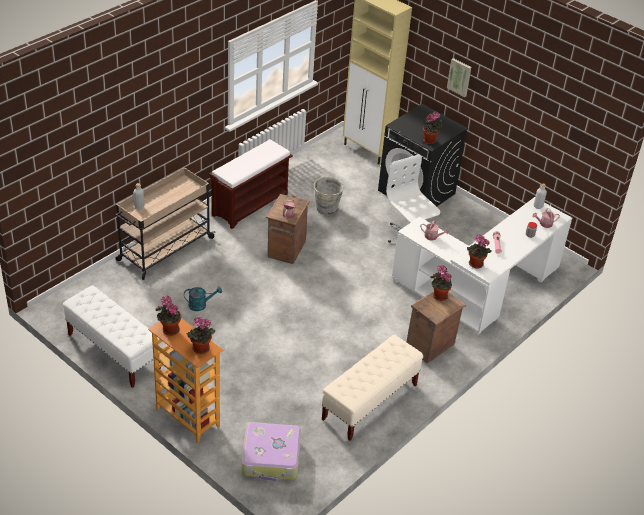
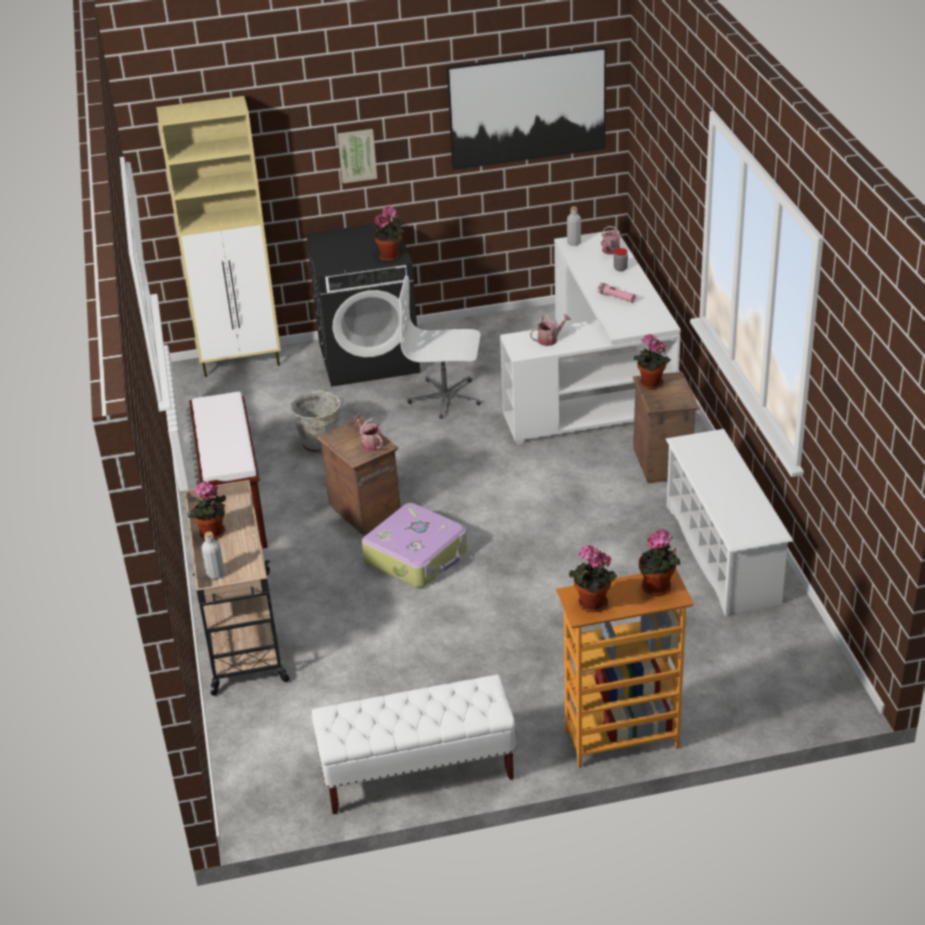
camera: 50 degrees left, 5 degrees down
(201, 305) = (400, 640): turquoise watering can -> none
(271, 458) = (759, 683): suitcase -> suitcase (417, 556)
(369, 402) = (722, 554): beige bench -> white shoe rack
(475, 264) = (637, 326): potted plant -> potted plant (212, 534)
(558, 110) = (527, 108): none -> picture

